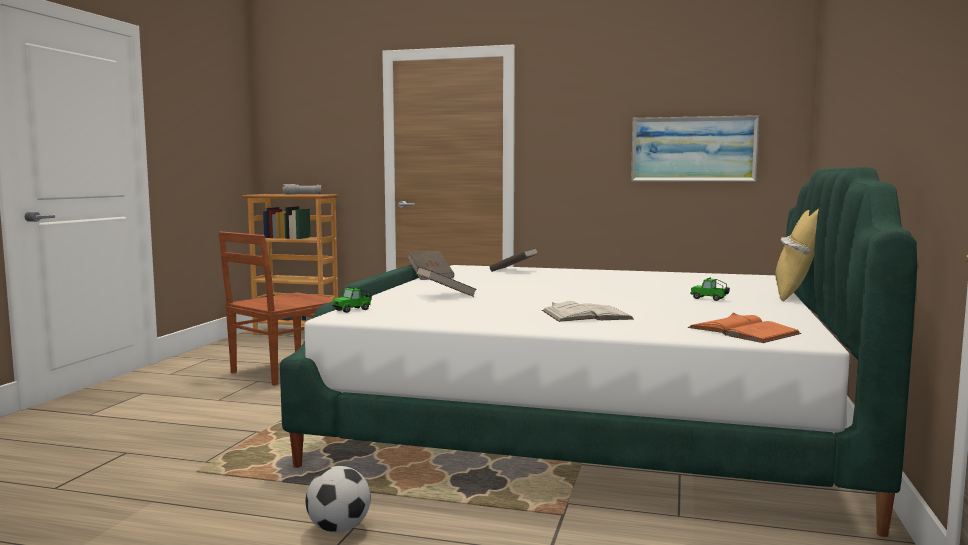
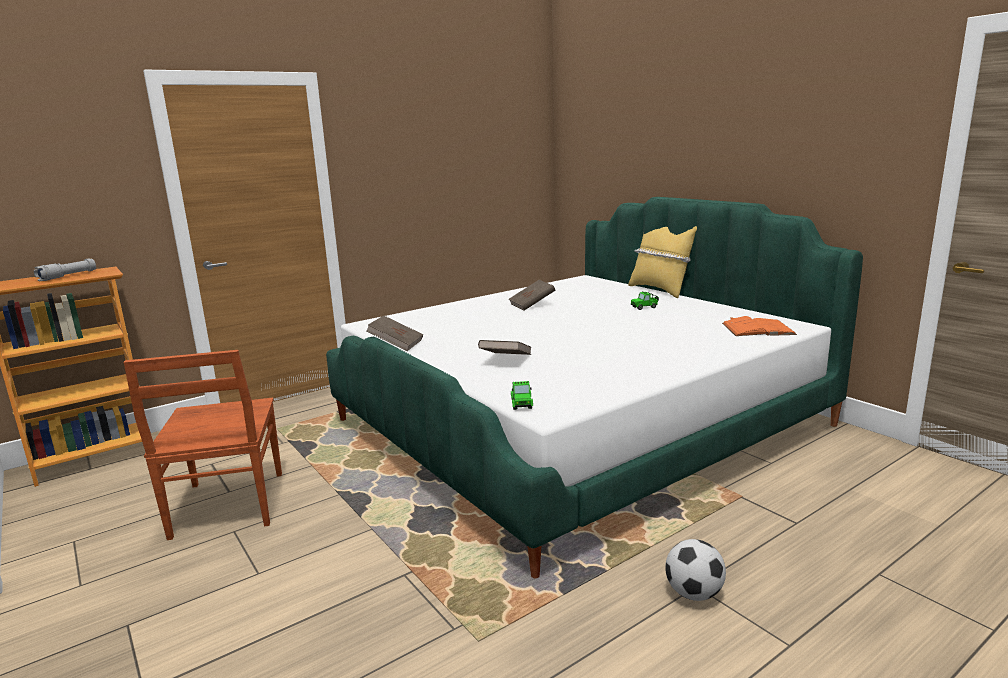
camera: 50 degrees left, 10 degrees up
(513, 271) = (426, 317): brown book -> brown book (532, 305)
(586, 315) = (658, 345): white book -> none
(693, 149) = (482, 177): picture -> none

